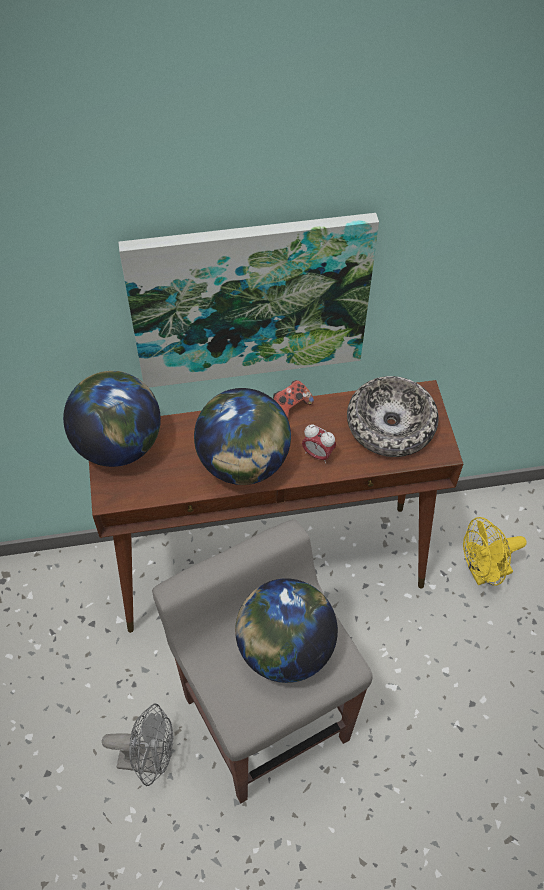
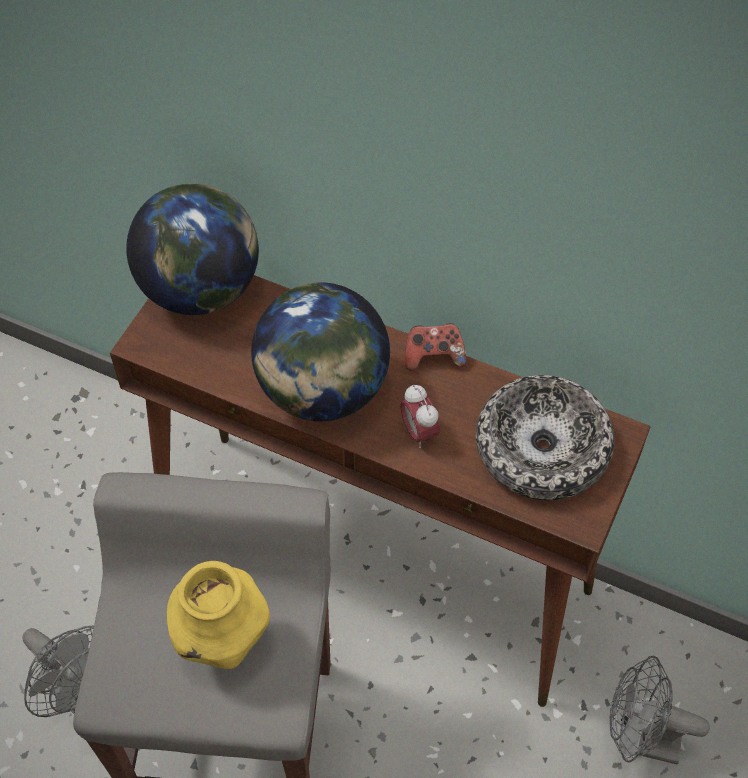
camera: 35 degrees right, 0 degrees up
(250, 301) = (406, 180): picture -> none
(284, 648) = (224, 644): globe -> yellow vase
(483, 573) = (638, 739): yellow fan -> grey fan

